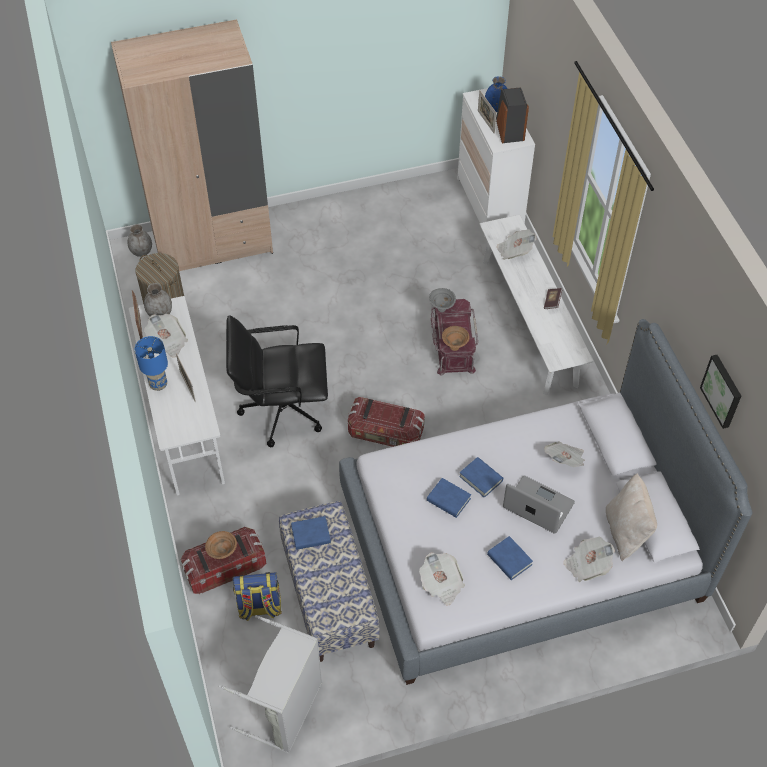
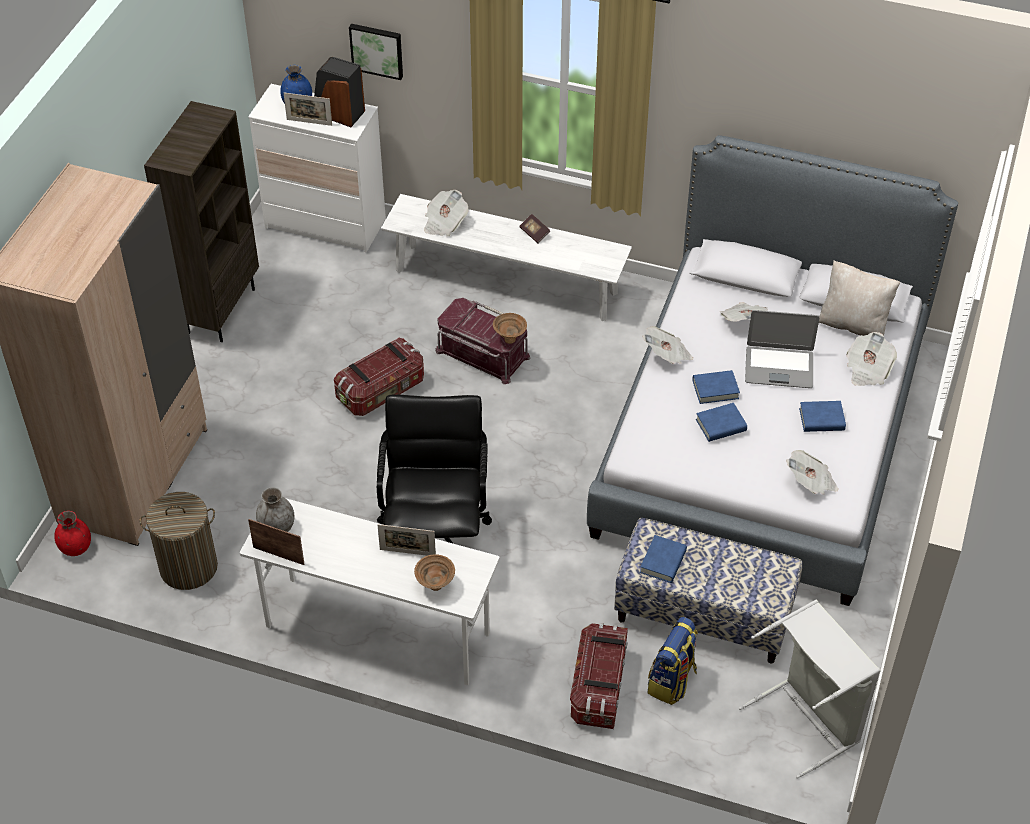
camera: 55 degrees left, 5 degrees down
(142, 251) = (76, 547): grey vase -> red vase
(159, 384) = (381, 577): blue table lamp -> none
(167, 342) = (327, 541): newspaper -> newspaper (667, 355)
(222, 554) = (604, 664): brown bowl -> brown bowl (436, 586)
(281, 410) = (435, 535): black office chair -> black office chair turned 150 degrees clockwise
(371, 201) = (220, 310): none -> brown bookcase
(385, 434) = (543, 465): storage box -> storage box (382, 391)
(442, 309) = (452, 322): grey bowl -> none
(538, 506) = (779, 367): laptop -> laptop turned 150 degrees counterclockwise
(723, 391) = (853, 125): picture -> picture (377, 50)

